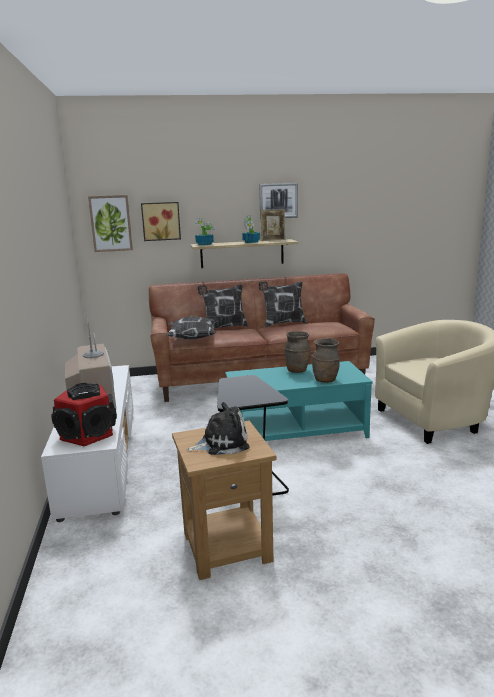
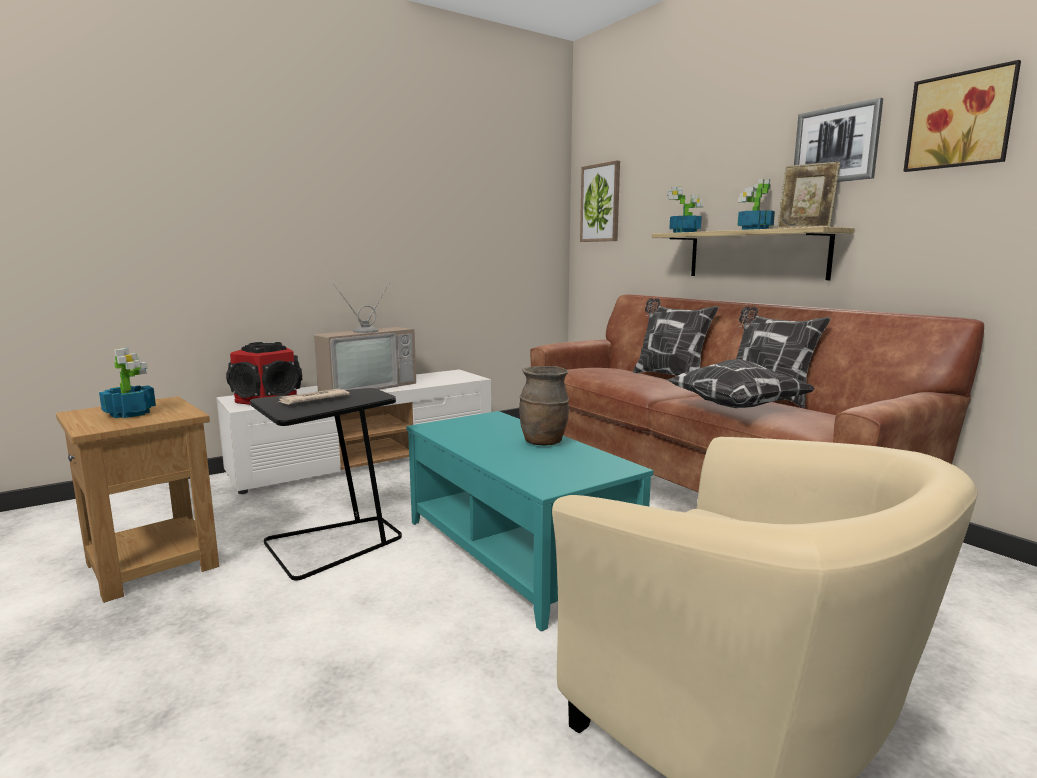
camera: 65 degrees right, 5 degrees down
(161, 221) = (651, 197): picture -> picture (960, 120)
(192, 339) = (579, 371): pillow -> pillow (736, 407)
(221, 443) = (130, 413): plush toy -> potted plant
(242, 392) = (312, 400): none -> newspaper
(325, 380) = (510, 464): brown vase -> none

